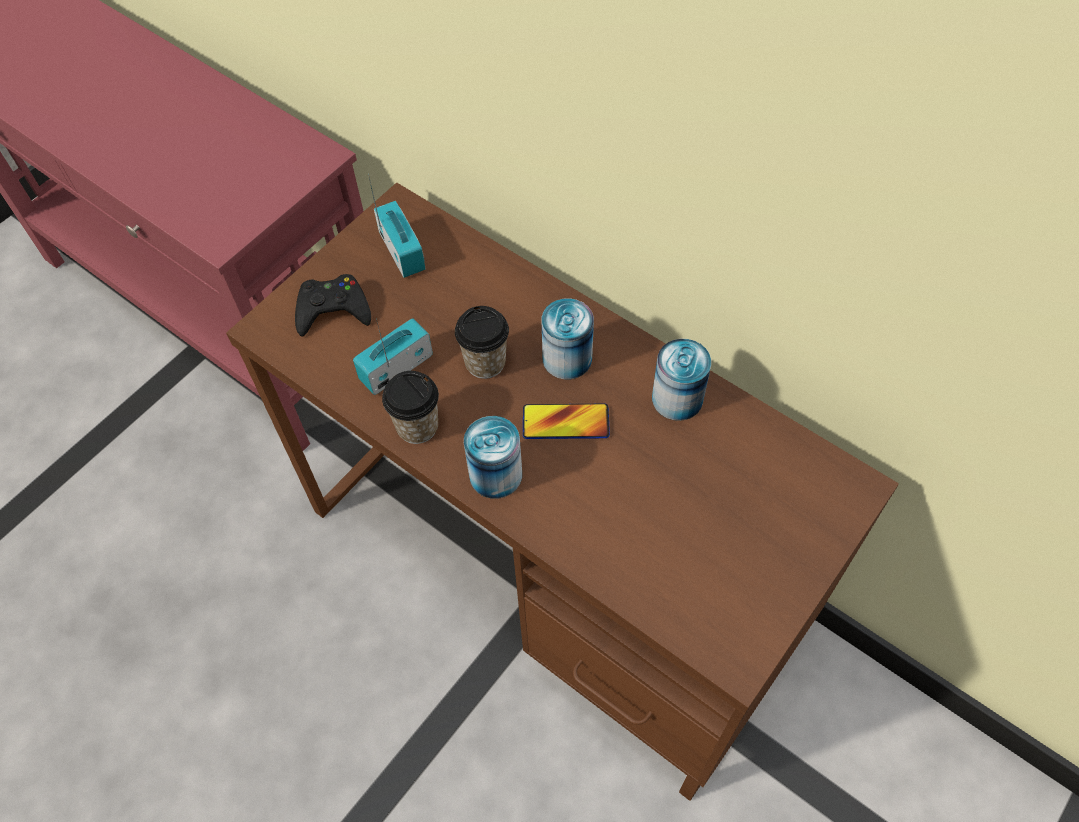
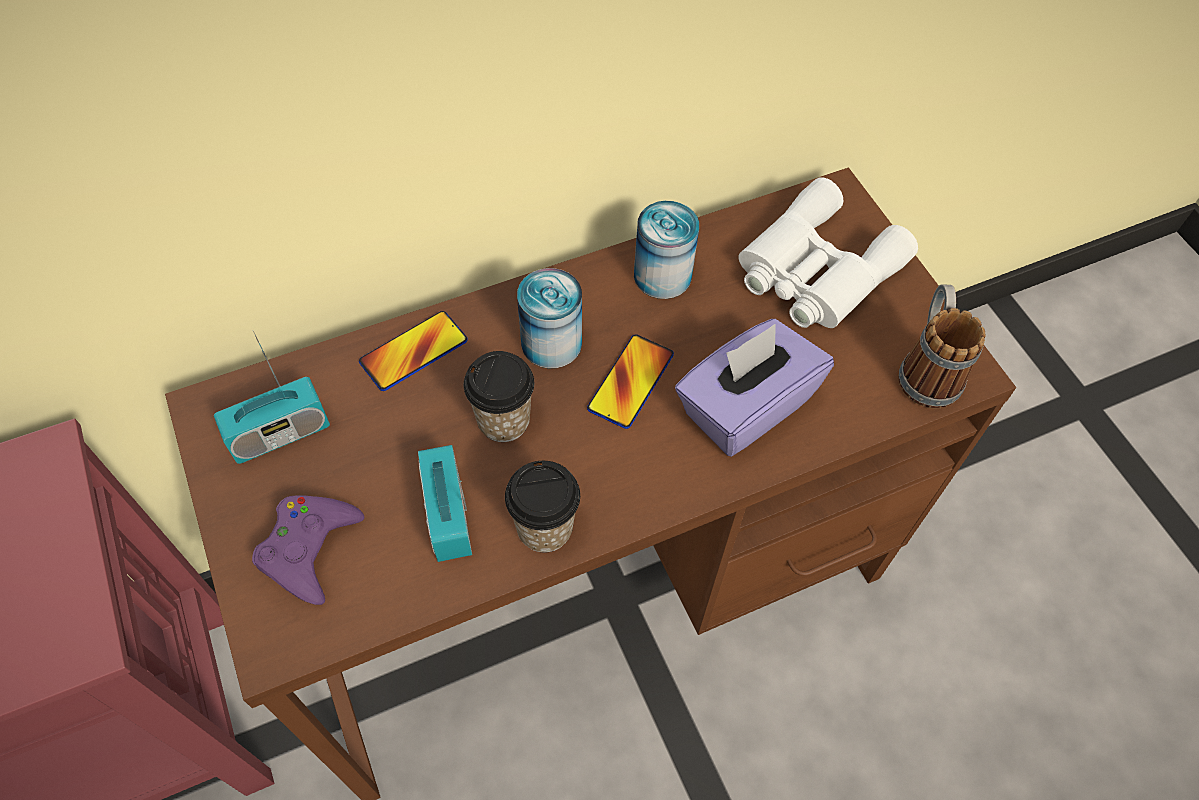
camera: 65 degrees left, 0 degrees up
(333, 310) = (309, 549): black game controller -> purple game controller
(402, 251) = (280, 434): radio -> radio turned 150 degrees clockwise
(495, 474) = (656, 477): can -> none
(507, 285) = (414, 352): none -> phone
(592, 506) = (744, 406): none -> purple tissue box
(716, 626) = (926, 369): none -> mug
(760, 502) = (814, 270): none -> white binoculars

